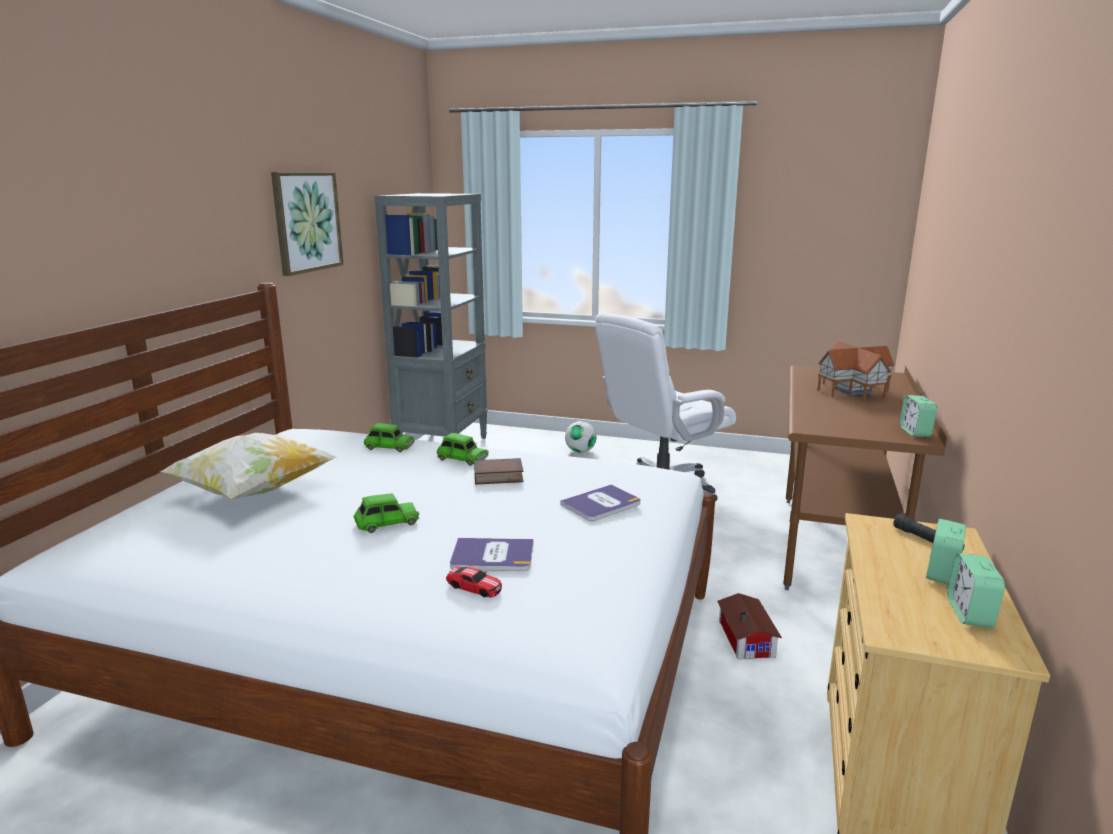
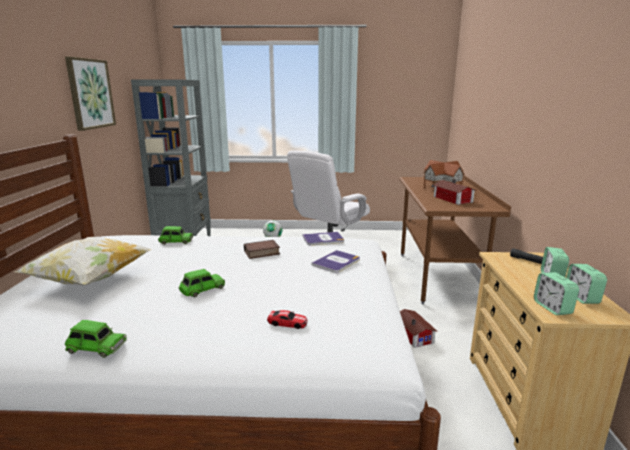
camera: 15 degrees left, 0 degrees up
(462, 458) = (230, 243): green toy car -> green toy car (96, 346)
(492, 556) = (287, 301): book -> book (323, 239)
(854, 415) = (452, 199): none -> toy house
(915, 432) = (489, 205): alarm clock -> alarm clock (552, 308)

